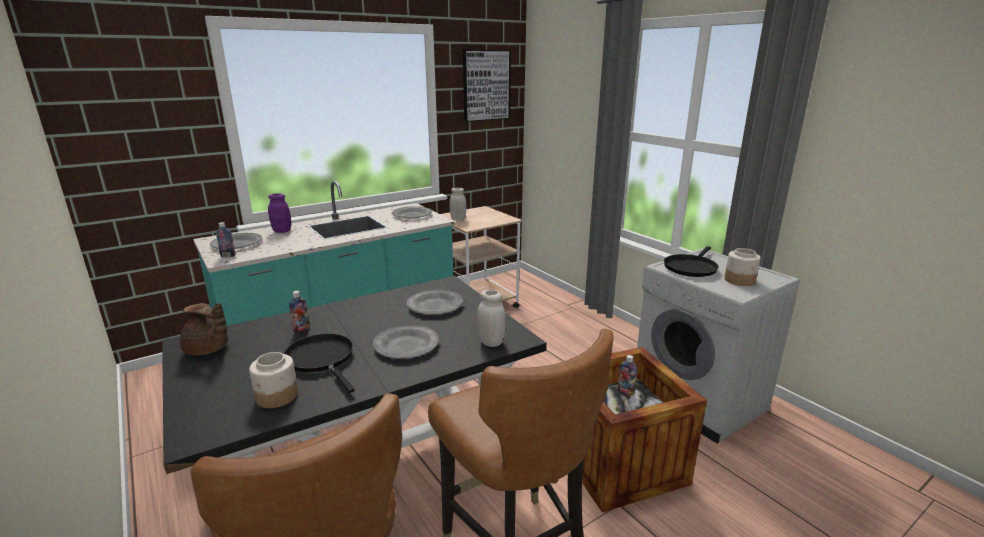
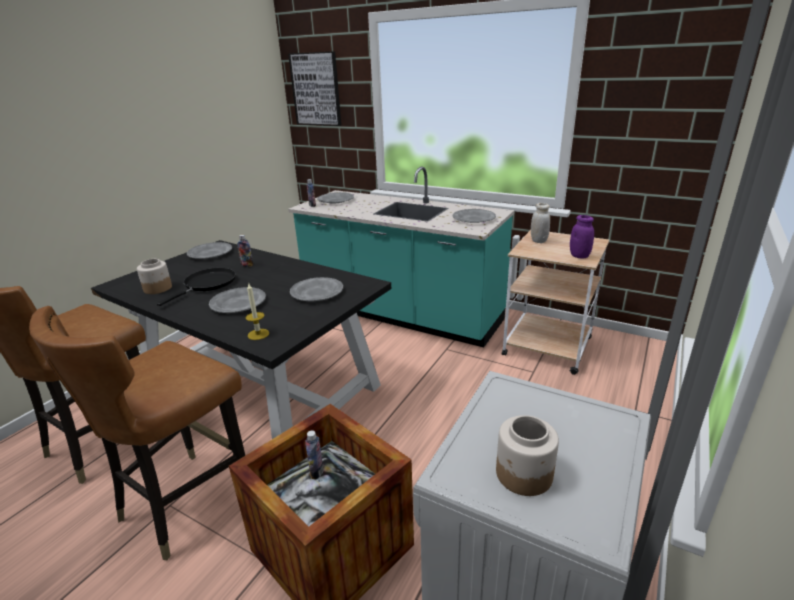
camera: 65 degrees right, 5 degrees up
(208, 350) = (210, 253): brown teapot -> grey plate
(282, 231) = (375, 200): purple jar -> purple jar (579, 256)
(486, 85) = (666, 75): picture -> picture (316, 89)
(491, 342) = (258, 334): white jar -> candle
(691, 267) = (527, 411): black frying pan -> none

